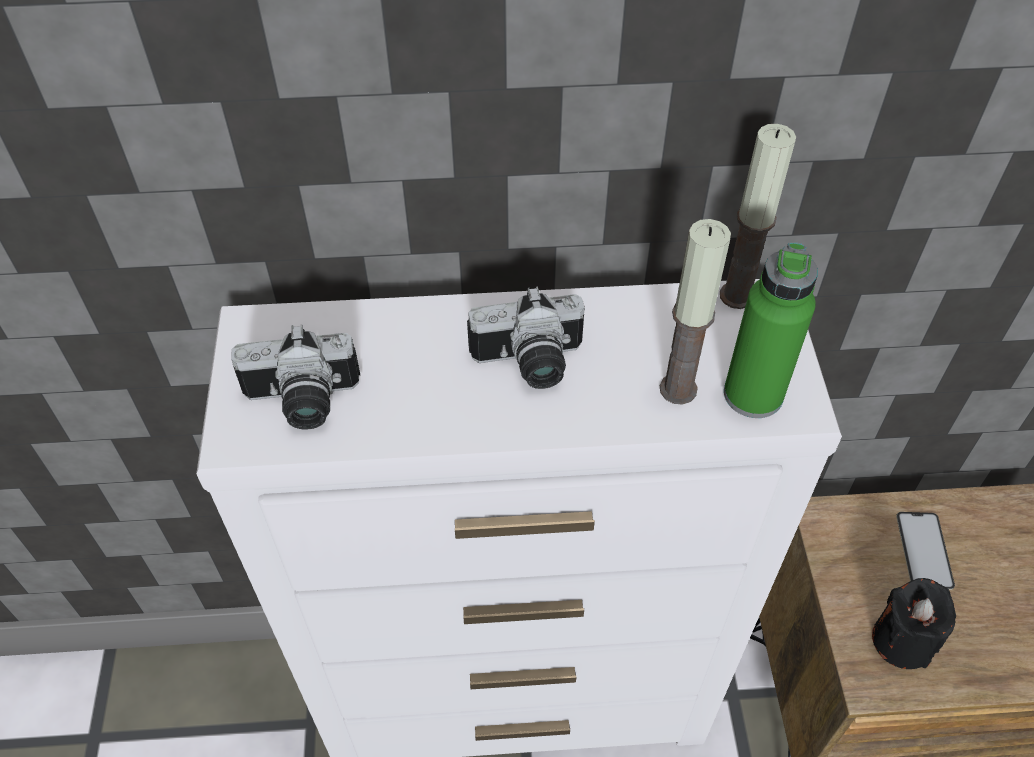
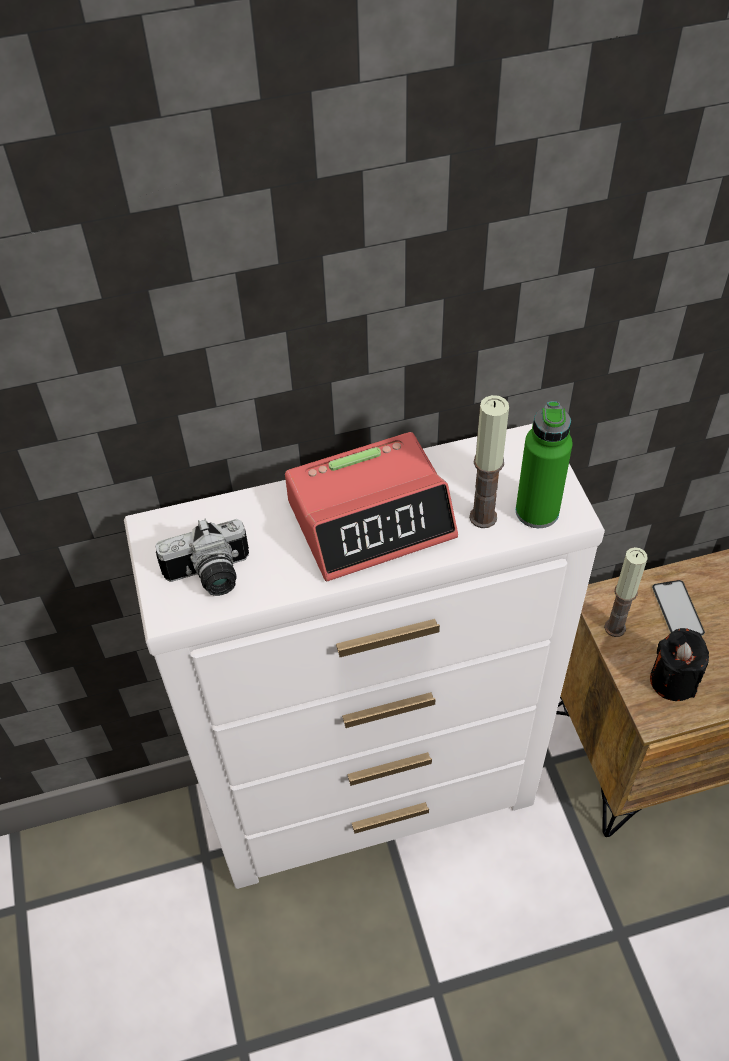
camera: 10 degrees left, 0 degrees up
(530, 365) = (371, 518): camera -> alarm clock
(737, 295) = (510, 441): candle -> candle (615, 627)

